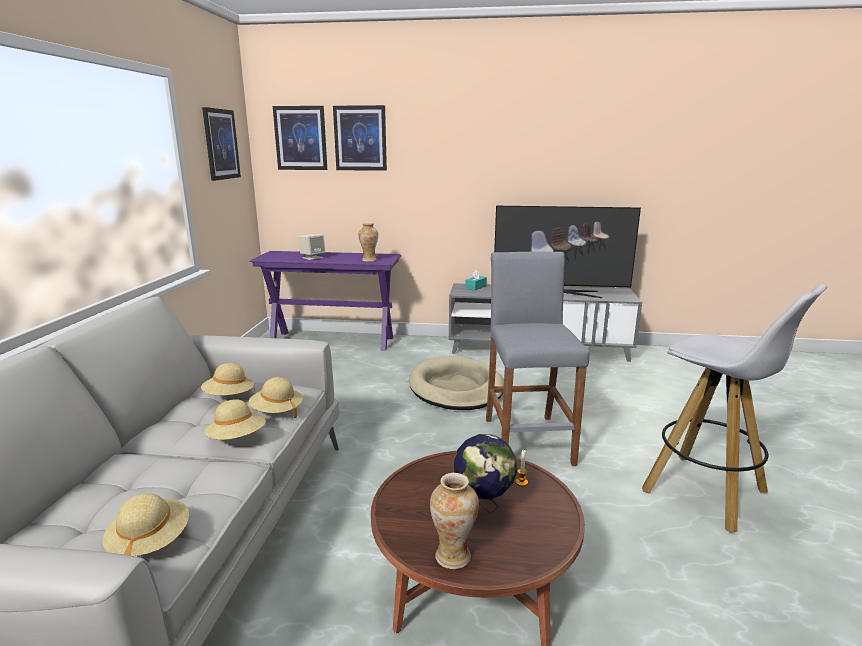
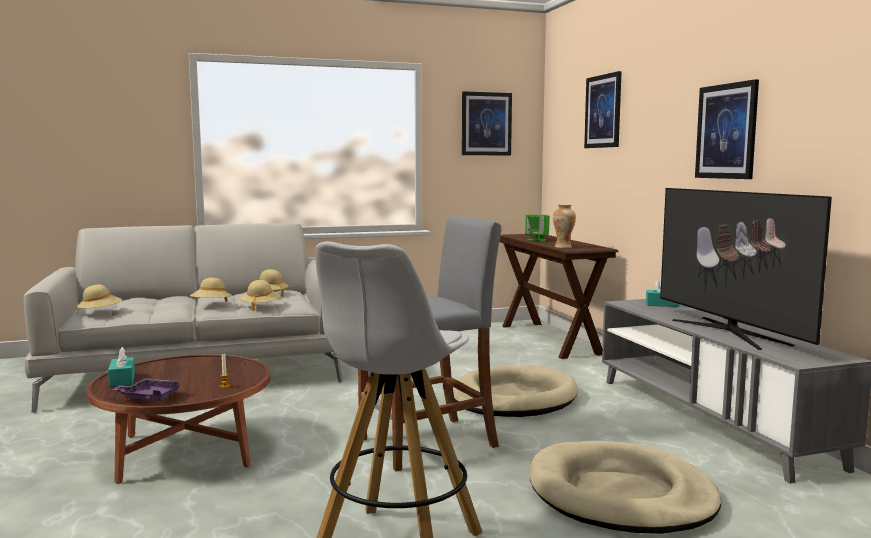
camera: 65 degrees right, 10 degrees down
(300, 138) = (568, 116): picture -> picture (726, 131)
(312, 257) = (537, 240): beige speaker -> green speaker
(332, 341) = (549, 339): purple console table -> brown console table
(453, 556) = (122, 380): vase -> turquoise tissue box
(483, 507) = (184, 380): globe -> none
(547, 533) = (150, 397): none -> purple tray
(635, 402) = (620, 494): none -> beige dog bed

